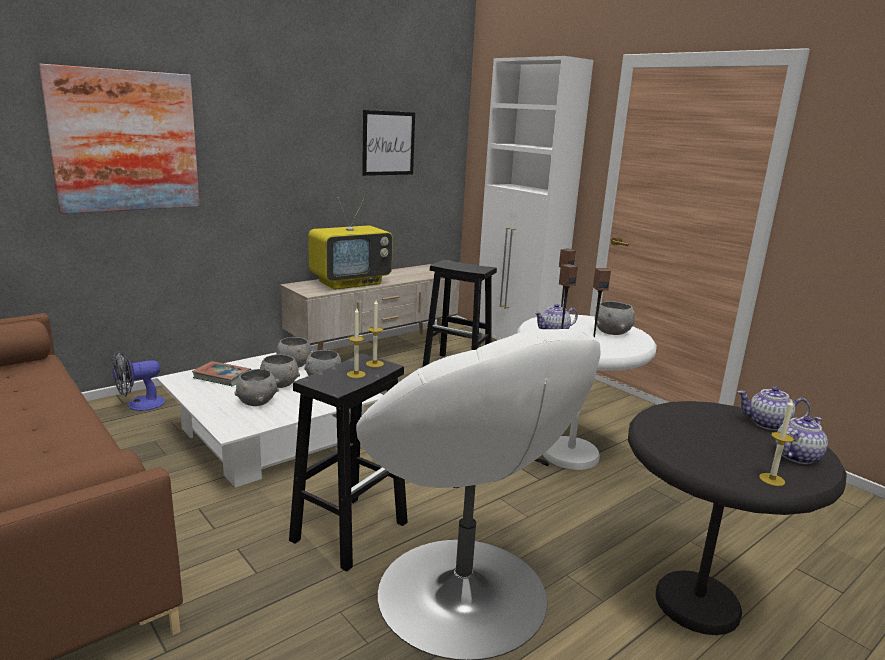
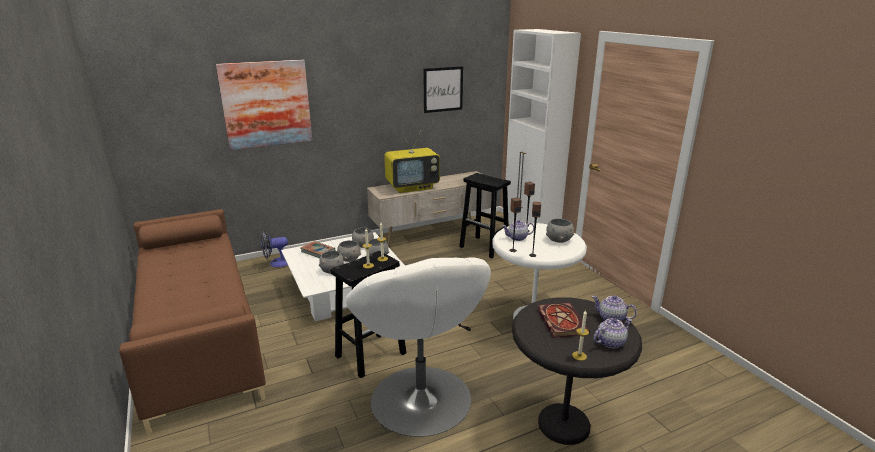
camera: 15 degrees right, 5 degrees up
(702, 433) = (560, 321): none -> book

